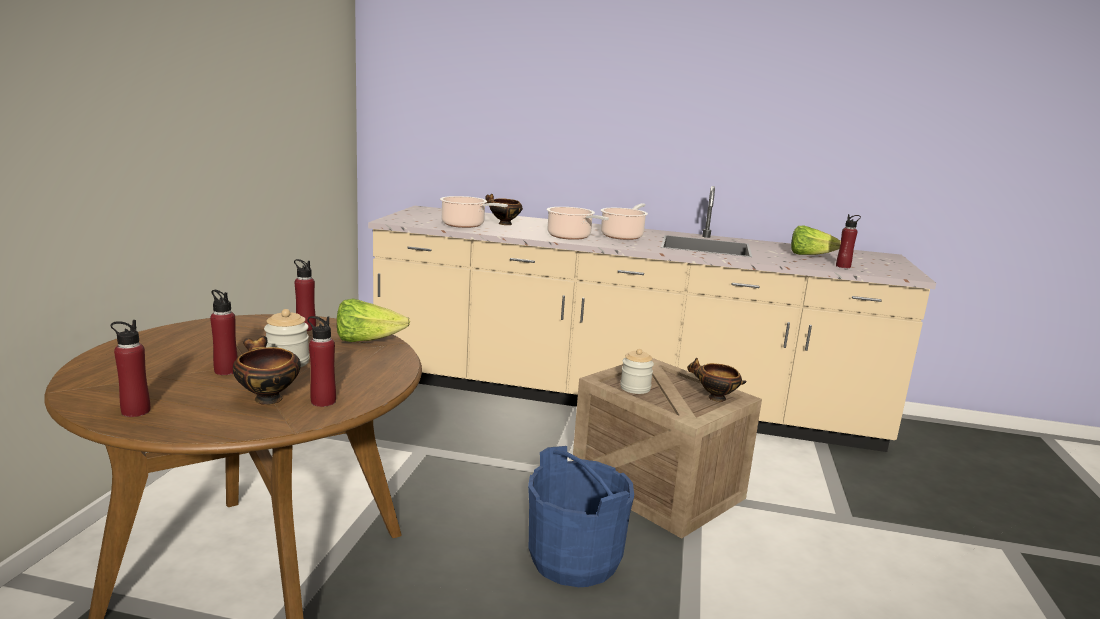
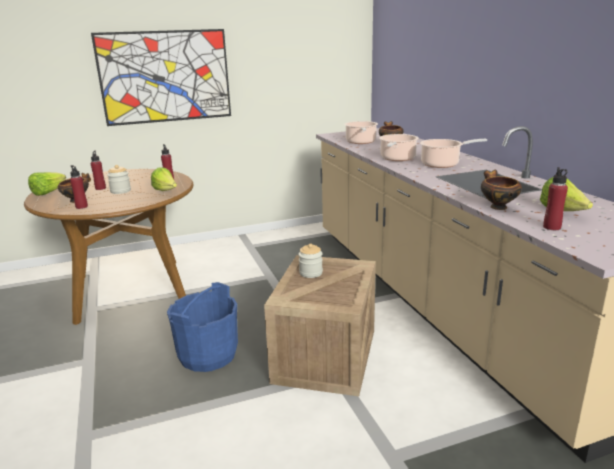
camera: 60 degrees right, 5 degrees up
(135, 411) = (48, 192): red bottle -> lettuce
(141, 130) = (165, 77): none -> picture
(714, 398) = (337, 299): bowl -> bowl (497, 207)

